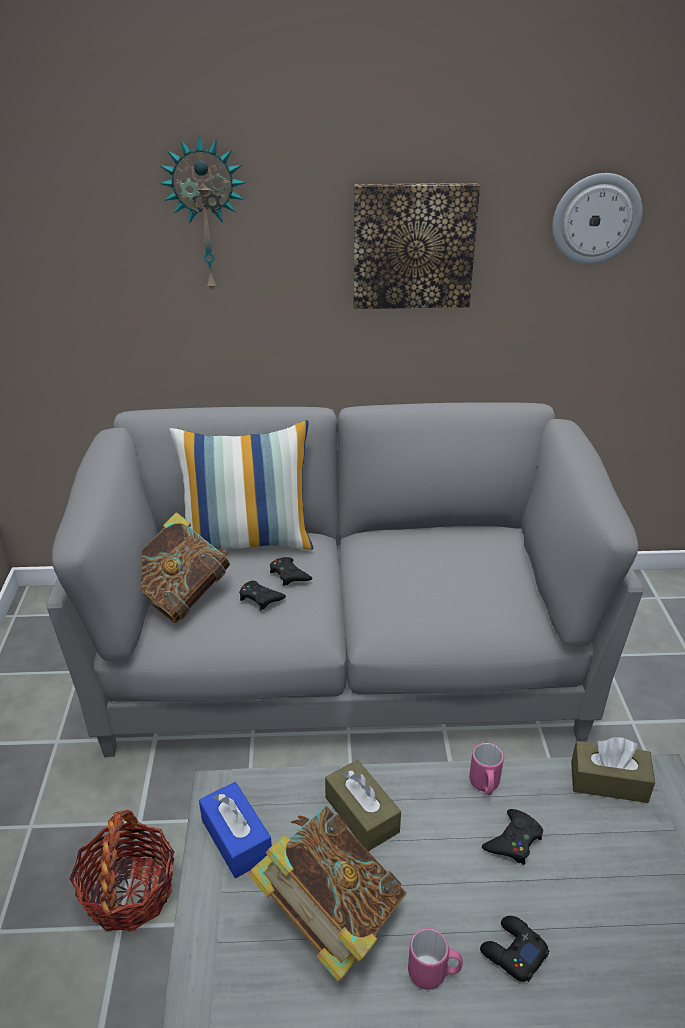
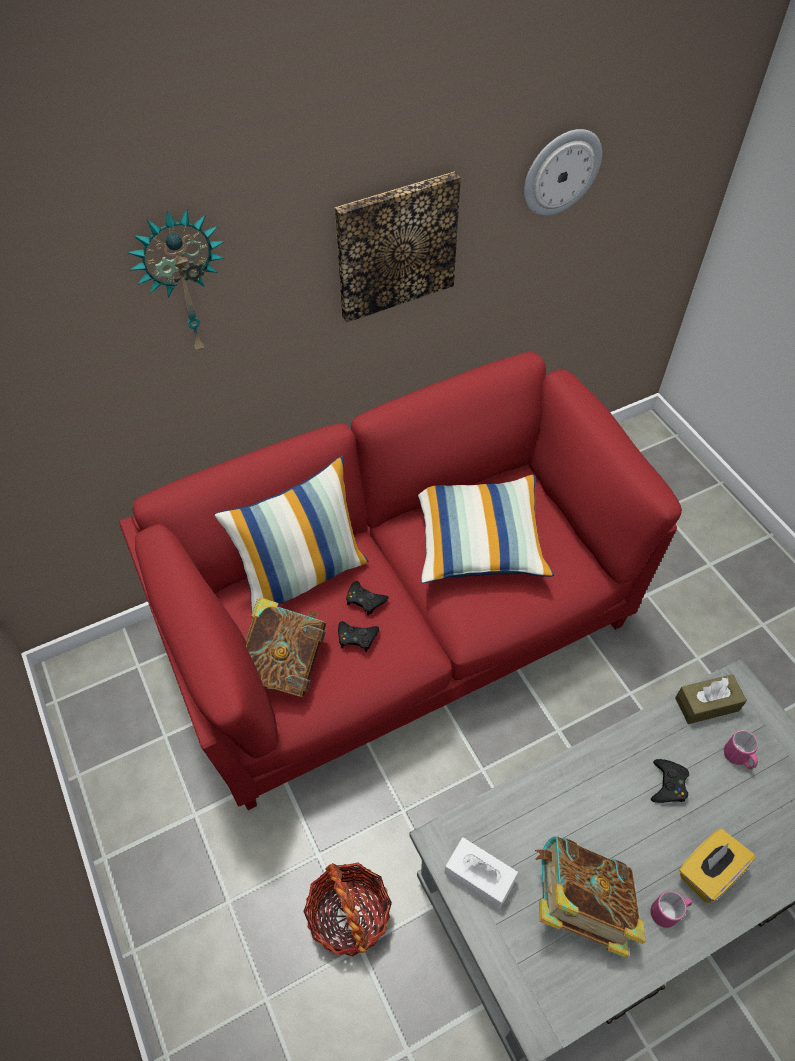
camera: 25 degrees left, 20 degrees up
(236, 838) = (479, 876): blue tissue box -> white tissue box
(342, 660) = (396, 626): grey sofa -> red sofa
(361, 814) = (556, 812): brown tissue box -> none
(431, 564) = (479, 540): none -> pillow
(485, 785) = (627, 746): pink mug -> pink mug (738, 758)
(512, 952) = (708, 871): black game controller -> yellow tissue box

